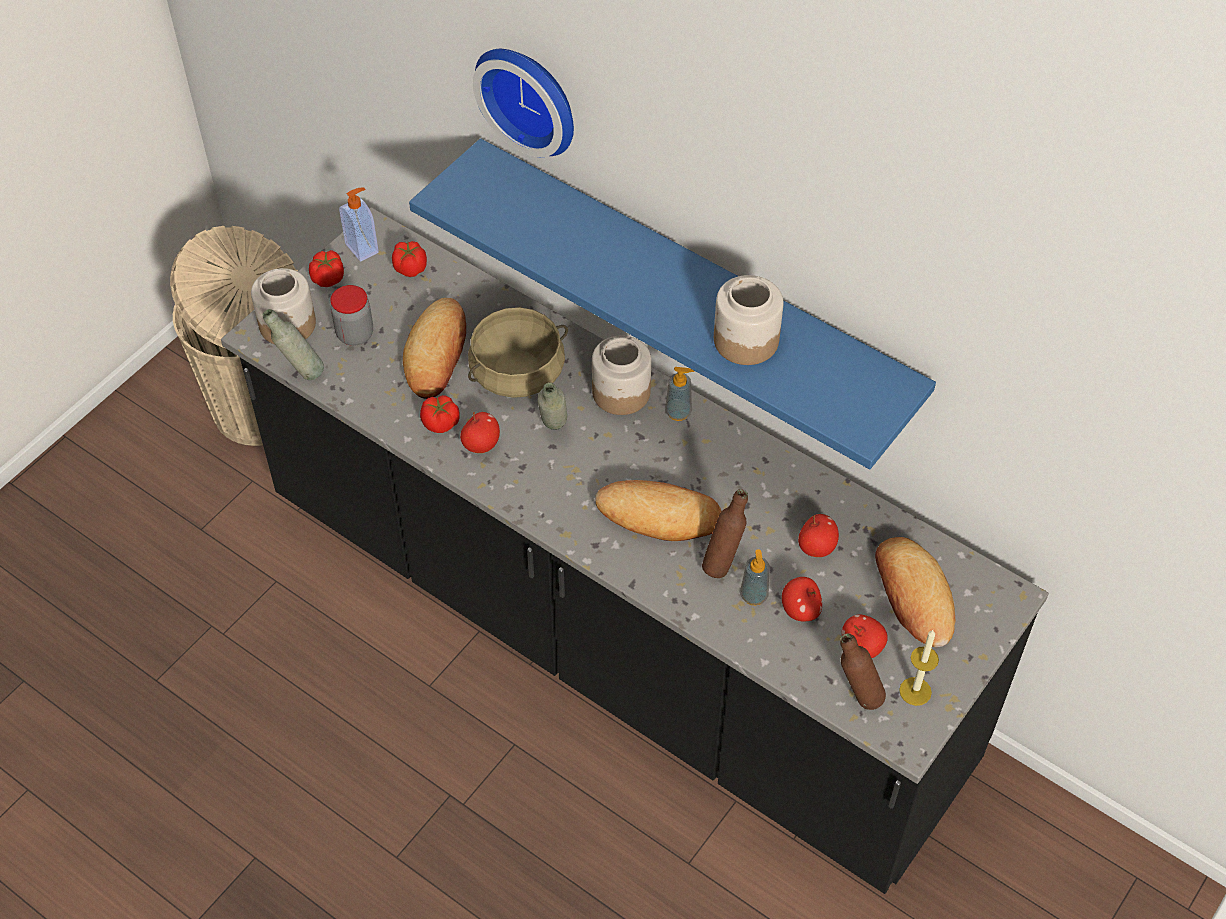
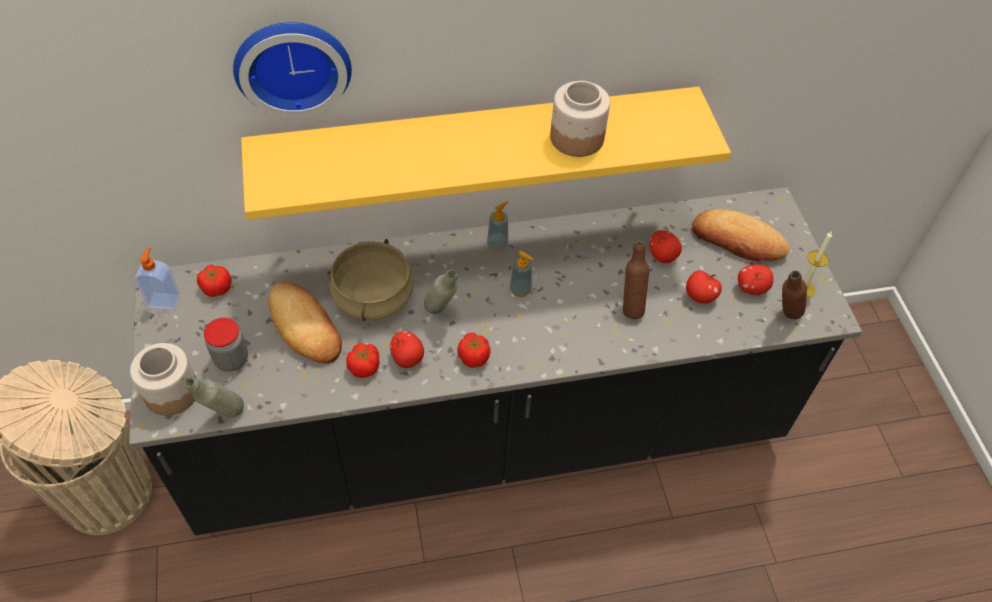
camera: 50 degrees left, 0 degrees up
(328, 278) = (163, 338): tomato -> tomato (473, 357)
(620, 392) = (450, 259): jar -> none
(659, 515) = (563, 310): bread -> none
(694, 286) = (477, 140): blue shelf -> yellow shelf
(754, 595) = (668, 310): soap dispenser -> soap dispenser (520, 290)

